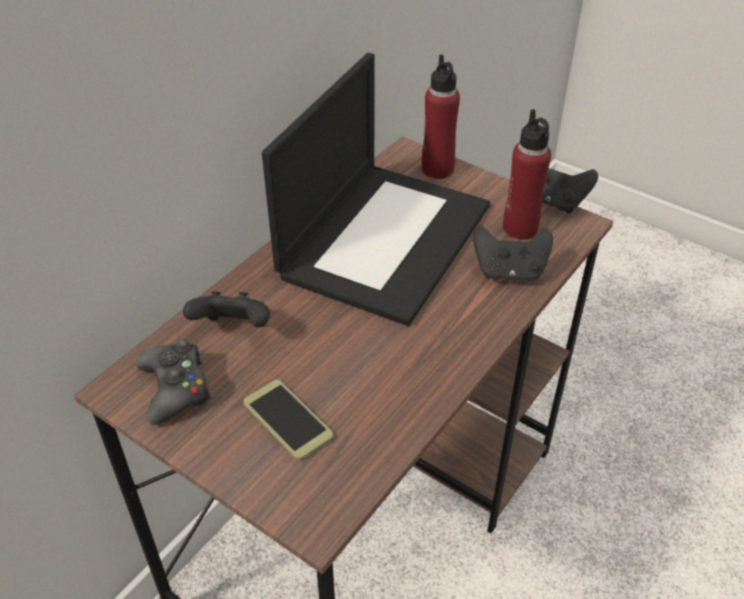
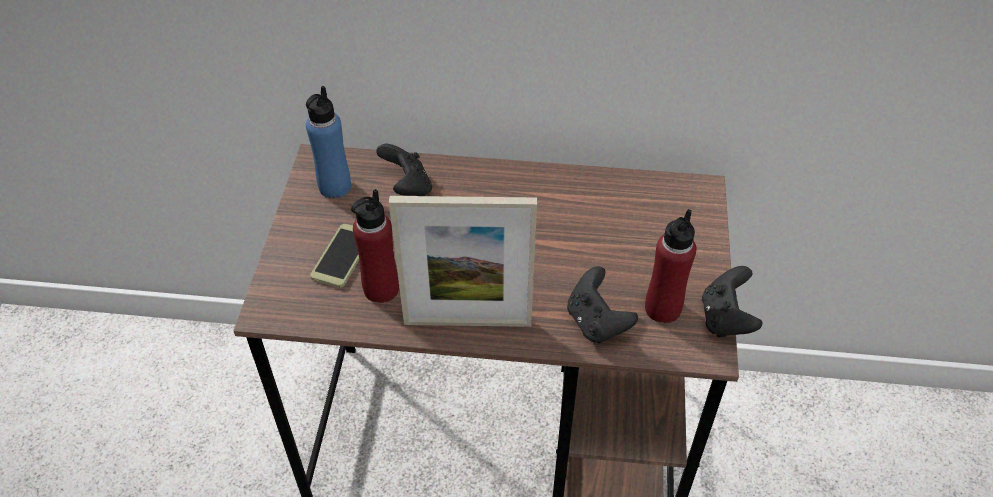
camera: 60 degrees right, 5 degrees up
(176, 388) = (334, 187): black game controller -> blue bottle
(385, 238) = (572, 224): laptop -> none
(437, 169) = (696, 219): red bottle -> red bottle (381, 289)
(452, 355) = (467, 322): none -> picture frame

